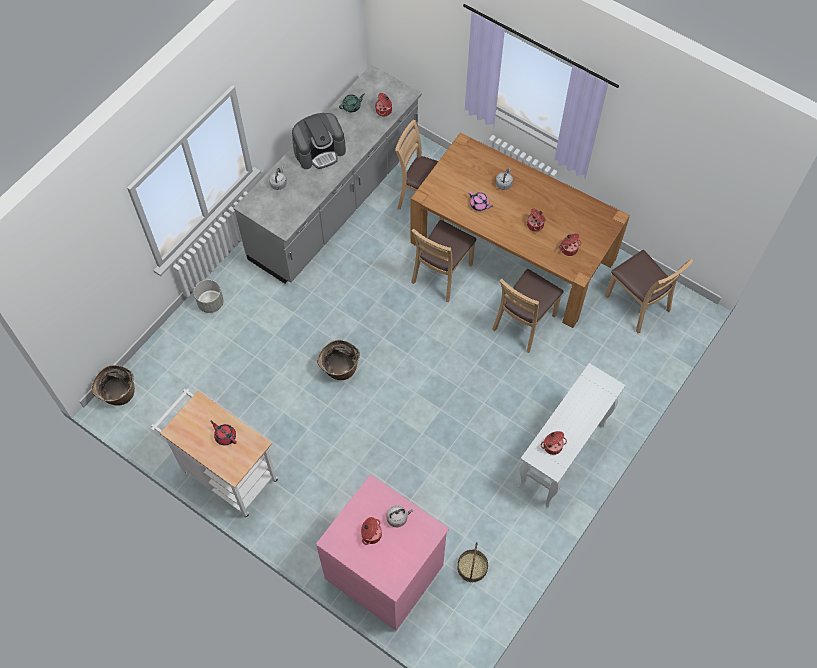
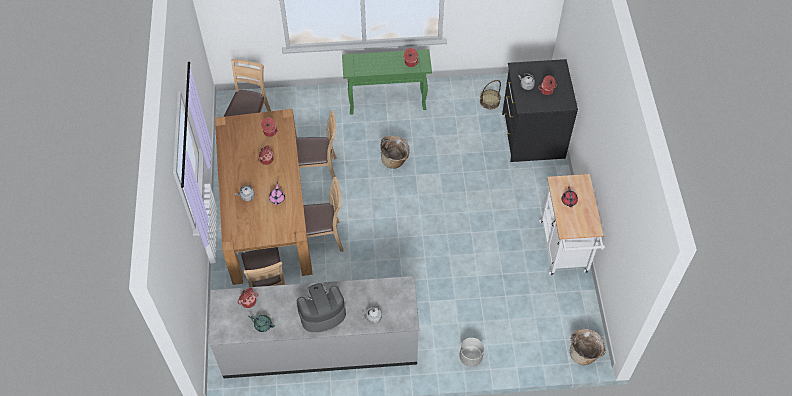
camera: 130 degrees left, 5 degrees down
(319, 151) = (322, 314): coffee machine -> coffee machine turned 45 degrees counterclockwise
(339, 370) = (442, 244): basket -> basket (395, 160)
(385, 570) = (532, 136): pink dresser -> black dresser
(562, 456) = (388, 102): white console table -> green console table

